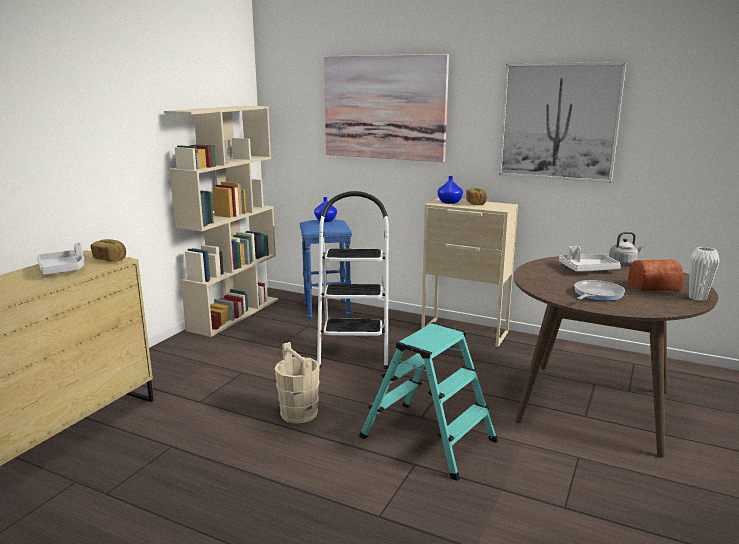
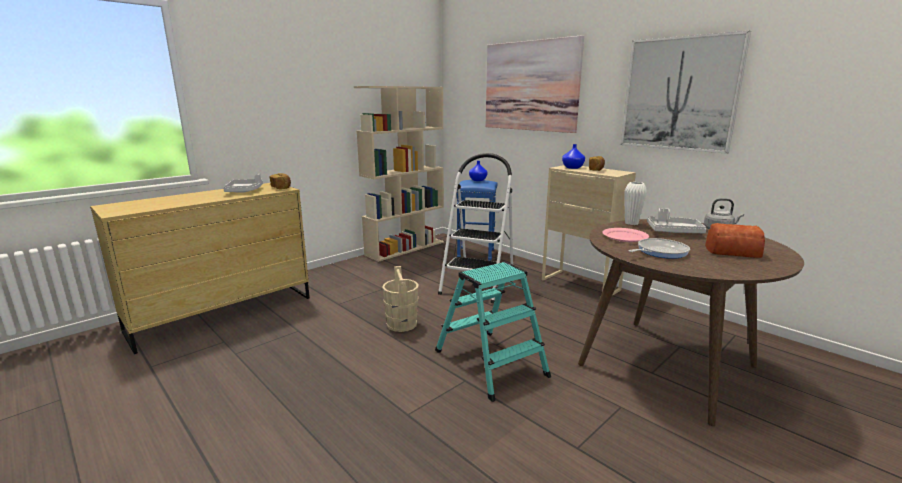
camera: 20 degrees right, 0 degrees up
(551, 281) = (625, 237): none -> pink plate
(697, 298) = (774, 267): white vase -> white vase (631, 223)

